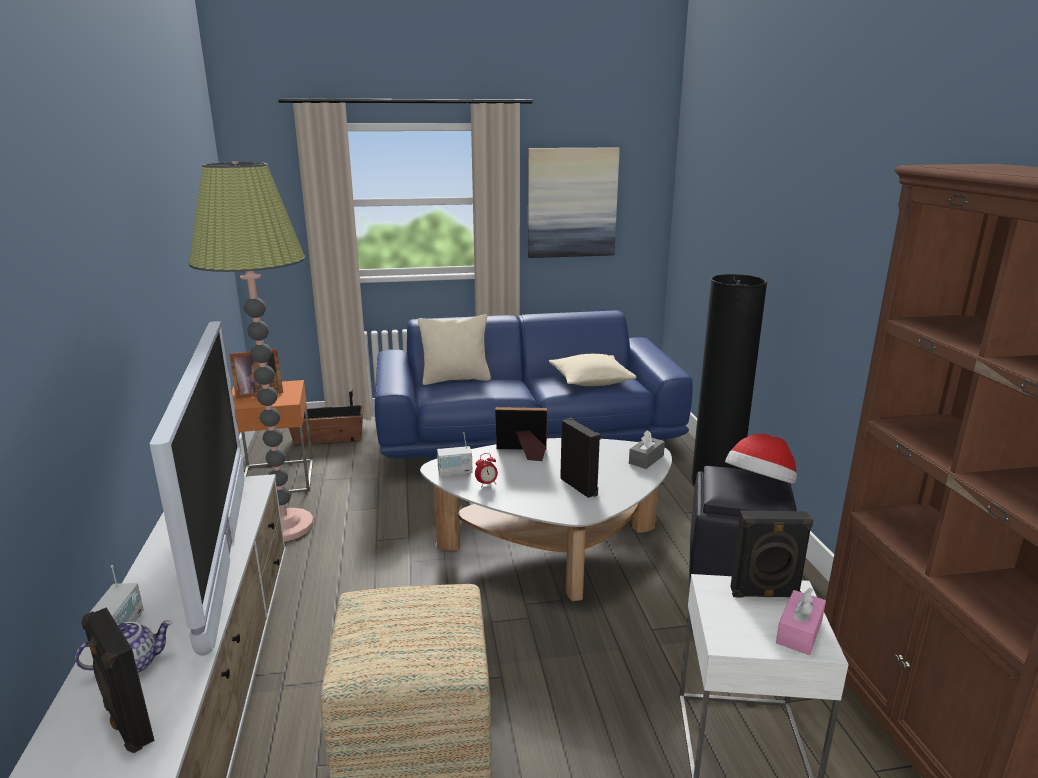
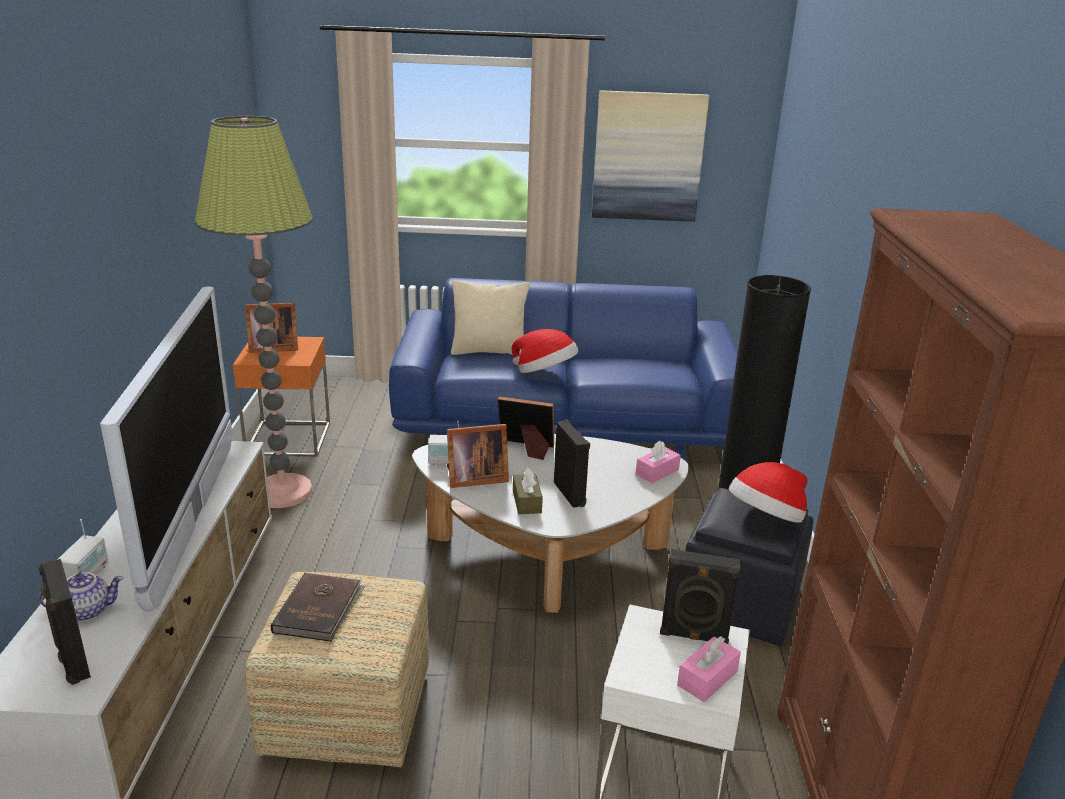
camera: 10 degrees right, 5 degrees up
(328, 438) = (353, 398): planter -> none
(384, 626) = (319, 609): none -> brown book
(486, 484) = (474, 478): alarm clock -> picture frame
(514, 390) = (545, 373): none -> hat
(543, 498) = (526, 502): none -> brown tissue box
(591, 381) = (637, 370): beige pillow -> none
(646, 459) = (657, 472): grey tissue box -> pink tissue box

